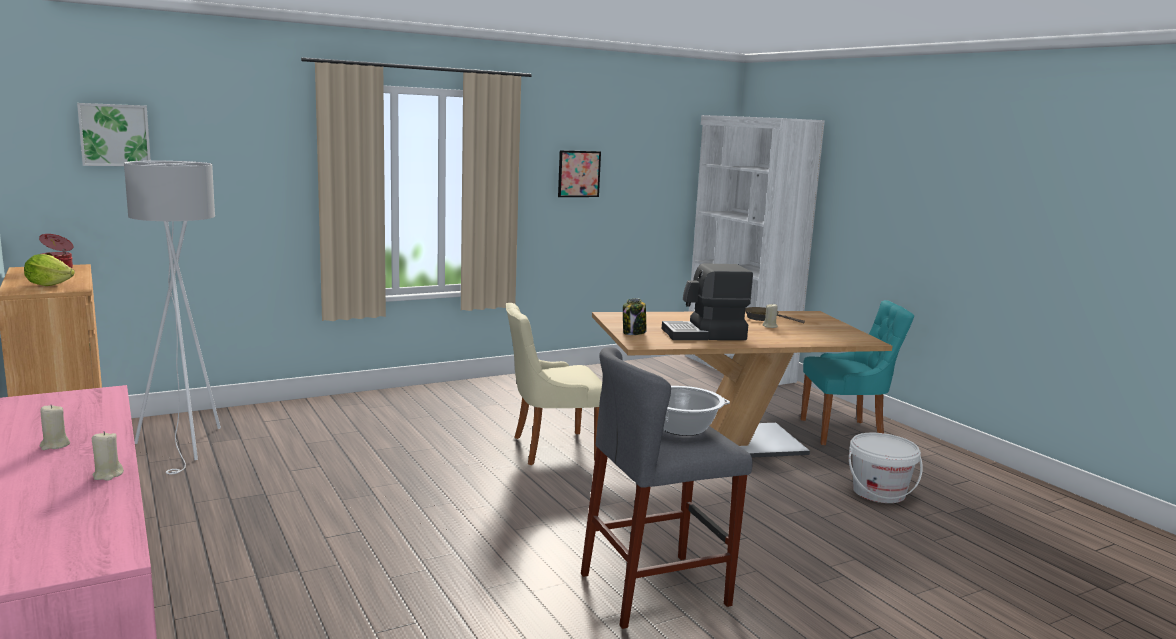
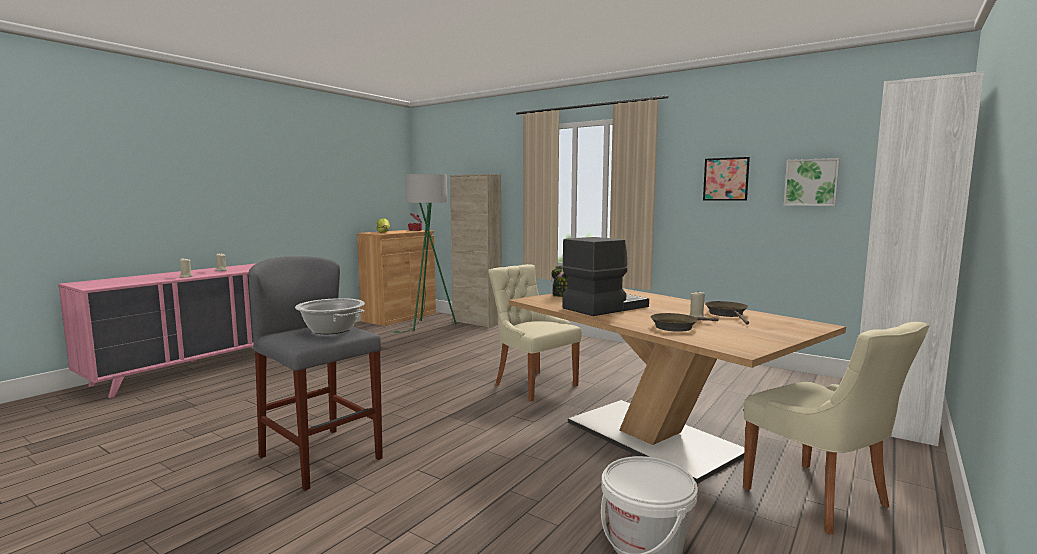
camera: 65 degrees right, 5 degrees down
(114, 135) = (448, 166): picture -> picture (811, 182)
(187, 446) = (428, 326): white floor lamp -> green floor lamp
(233, 414) = (476, 322): none -> beige cabinet
(705, 334) = (604, 307): coffee machine -> coffee machine turned 90 degrees clockwise
(795, 336) = (677, 327): none -> brown frying pan
(845, 432) = (820, 499): turquoise chair -> beige chair

